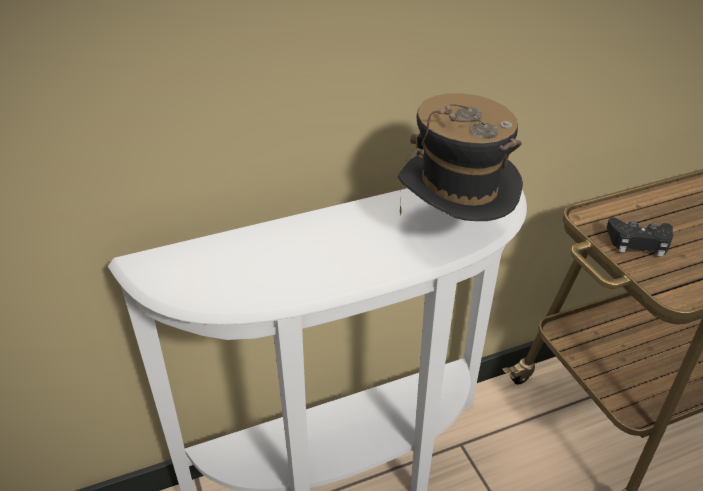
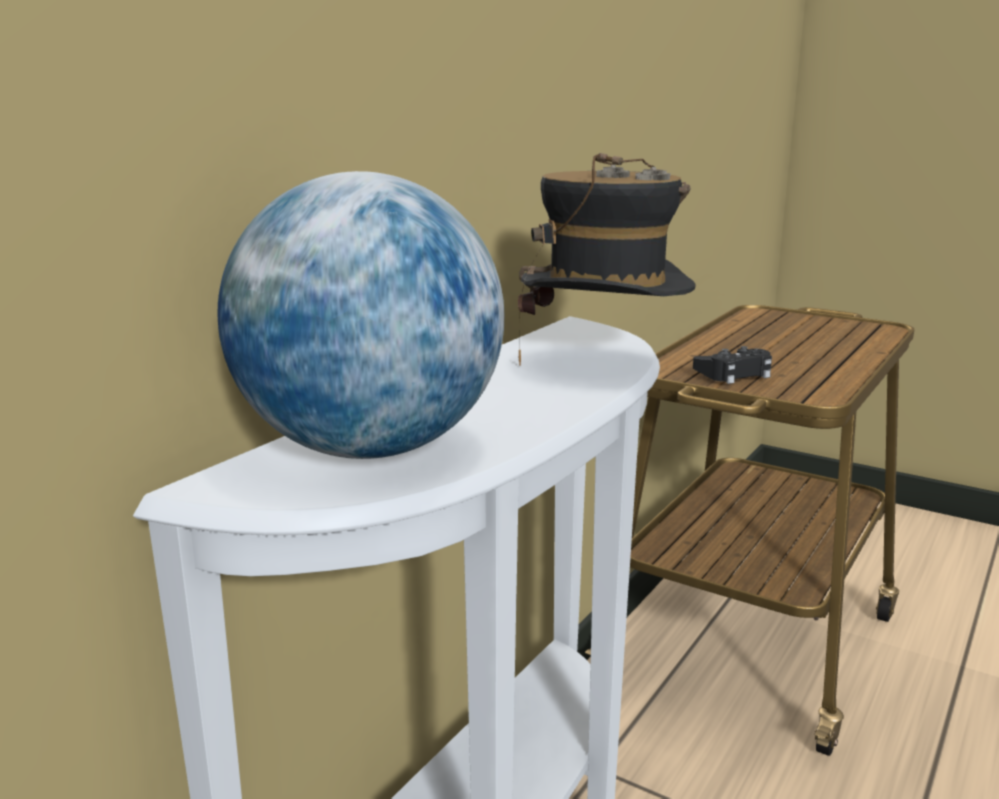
camera: 35 degrees left, 20 degrees down
(235, 265) = (370, 449): none -> globe

